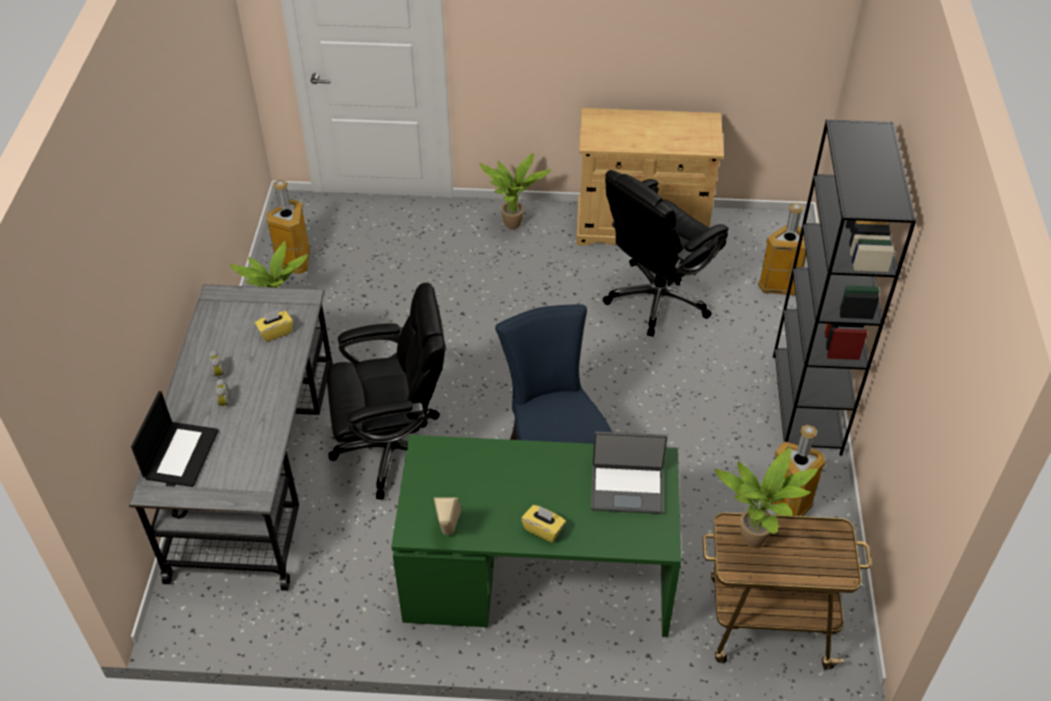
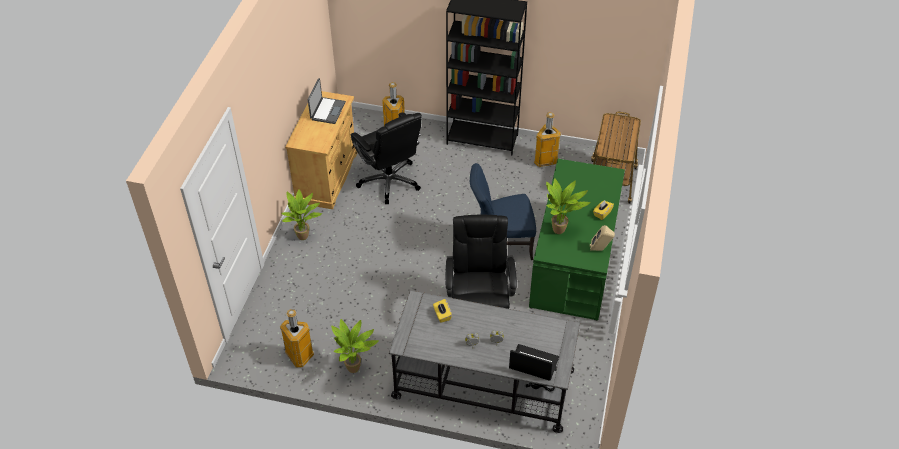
camera: 80 degrees left, 0 degrees up
(627, 488) = (580, 180): laptop -> laptop (327, 111)
(754, 542) = (613, 145): potted plant -> potted plant (560, 230)

